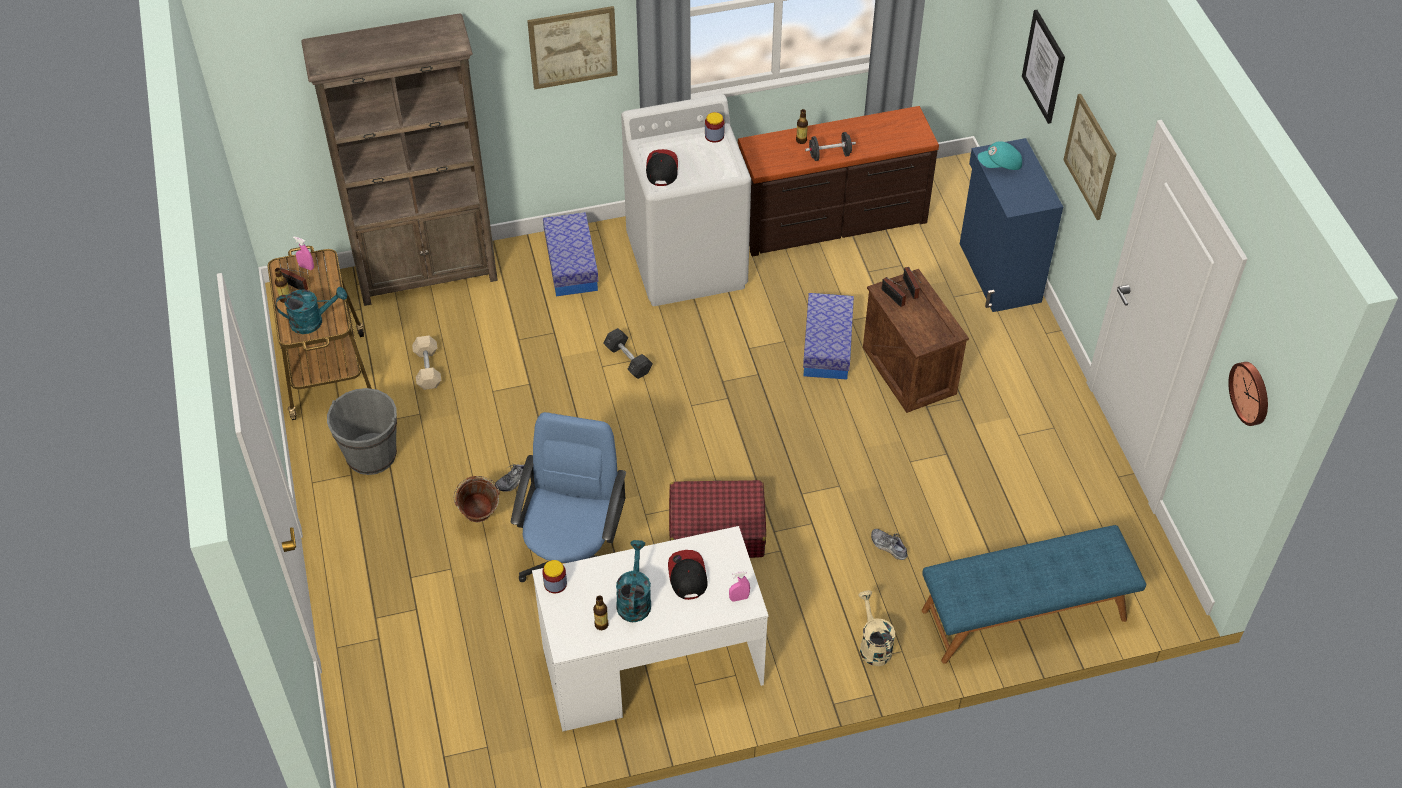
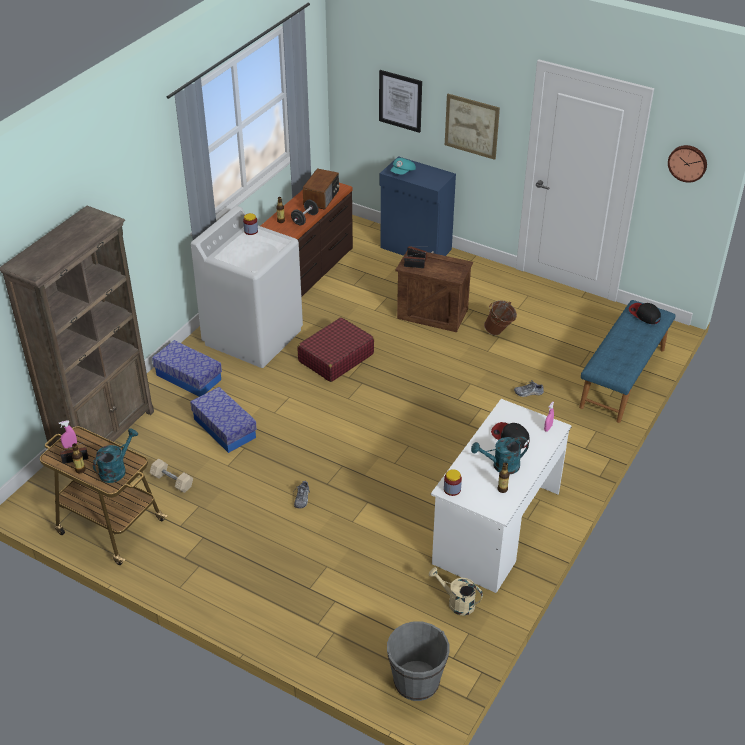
camera: 45 degrees left, 10 degrees down
(371, 455) = (198, 547): grey bucket -> grey bucket (416, 681)
(480, 520) = (309, 531): brown bucket -> brown bucket (499, 333)
(573, 47) = (147, 209): picture -> none
(574, 559) = (387, 510): blue office chair -> none
(628, 360) = (284, 400): grey dumbbell -> none
(634, 599) = (501, 466): turquoise watering can -> turquoise watering can turned 60 degrees counterclockwise
(661, 169) = (244, 260): cap -> cap (644, 314)
(716, 528) = (439, 443): red suitcase -> red suitcase (335, 358)
(827, 346) = (379, 329): storage box -> storage box (224, 428)
(873, 645) = (580, 438): beige watering can -> beige watering can (456, 602)
(884, 138) = (322, 198): none -> radio

